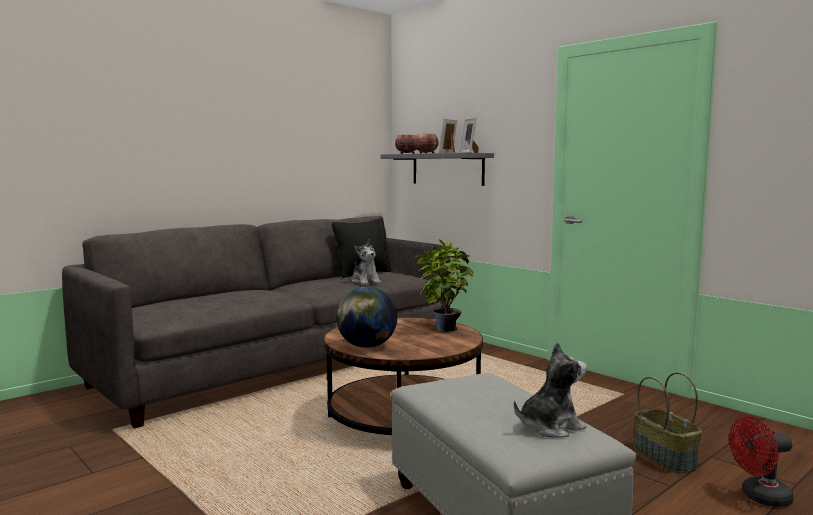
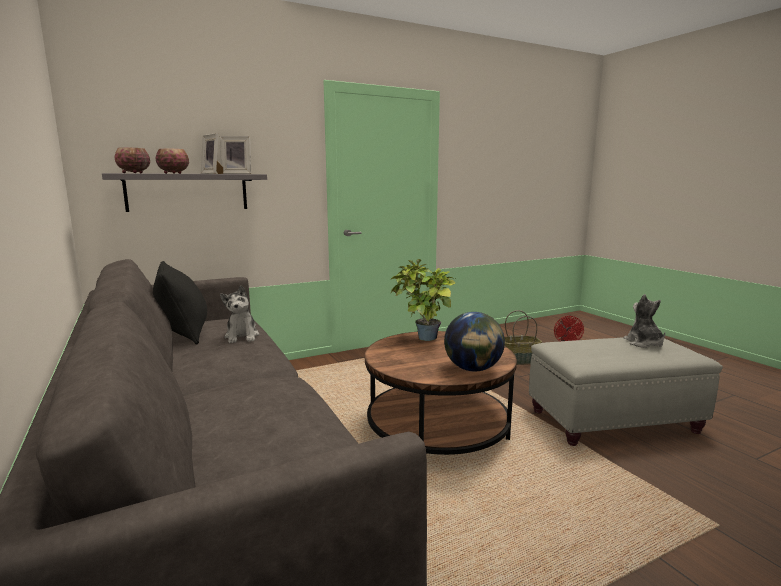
camera: 75 degrees left, 5 degrees up
(365, 281) = (242, 336): plush toy -> plush toy turned 90 degrees clockwise

